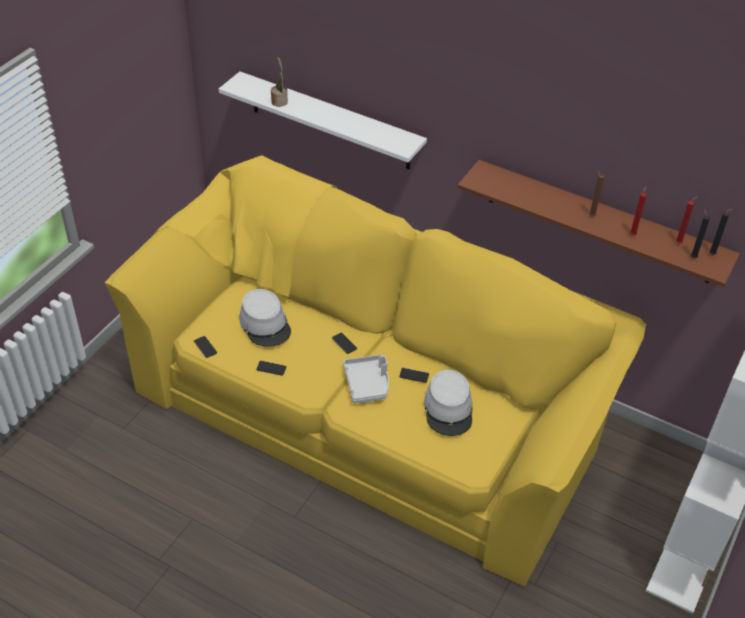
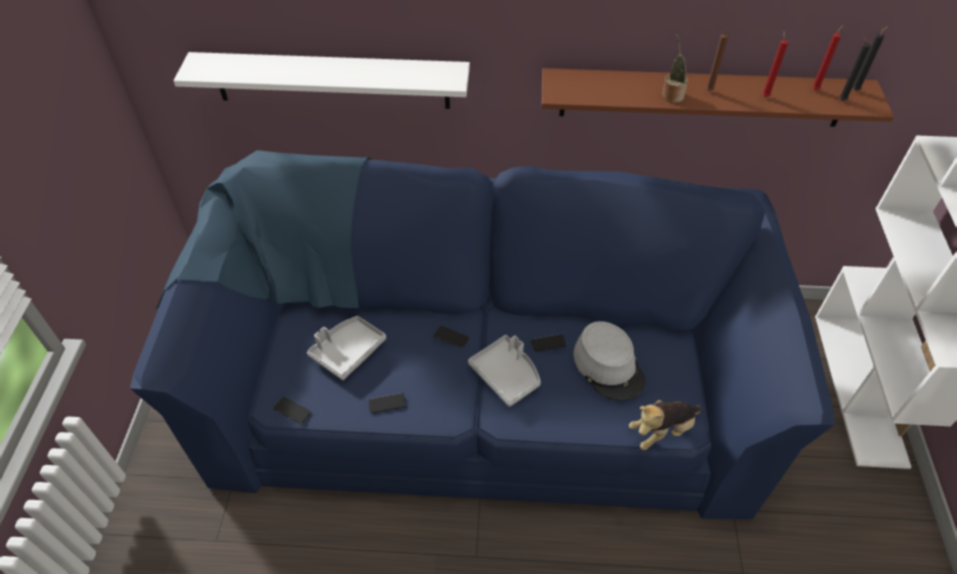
camera: 25 degrees left, 5 degrees up
(265, 324) = (347, 351): grey hat -> grey tray
(279, 101) = (263, 72): potted plant -> potted plant (671, 95)
(369, 407) = (480, 389): yellow sofa -> blue sofa
(457, 466) = (662, 430): none -> plush toy

